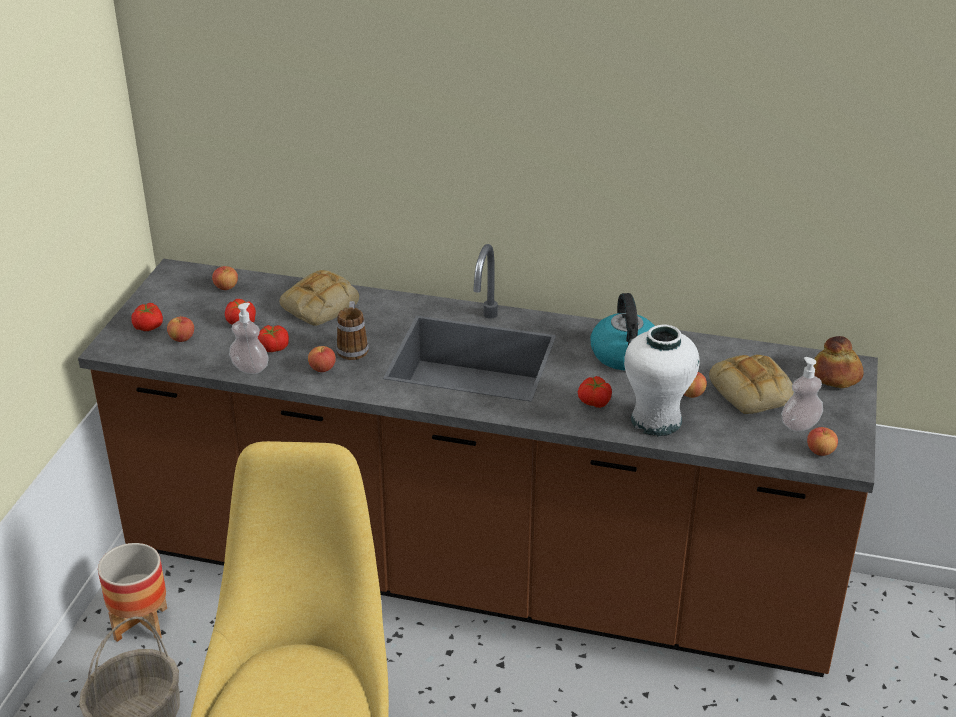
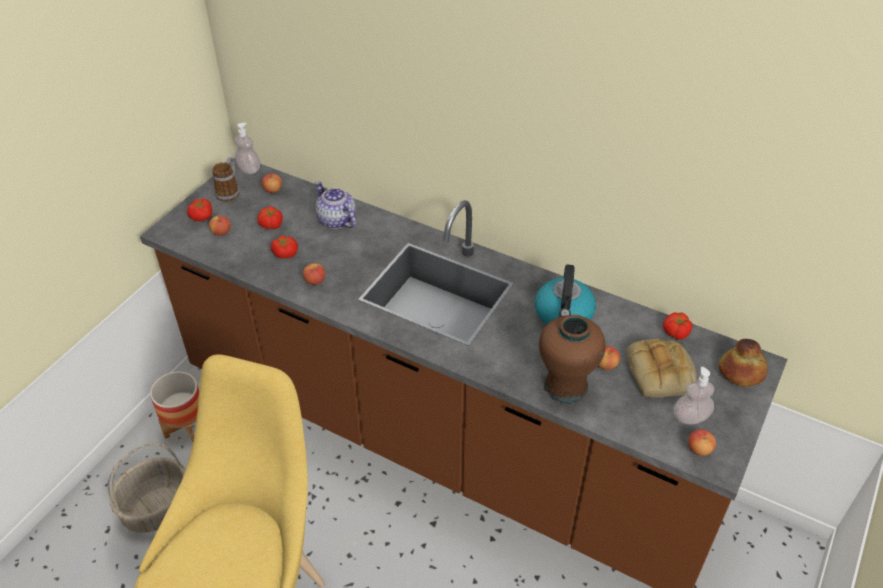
camera: 15 degrees right, 10 degrees up
(250, 368) = (260, 270): soap dispenser -> soap dispenser (249, 169)
(320, 306) = (336, 220): bread -> teapot
(353, 347) = (346, 265): mug -> mug (230, 191)
(594, 401) = (520, 356): tomato -> tomato (675, 332)
(656, 421) = (566, 387): white vase -> brown vase

